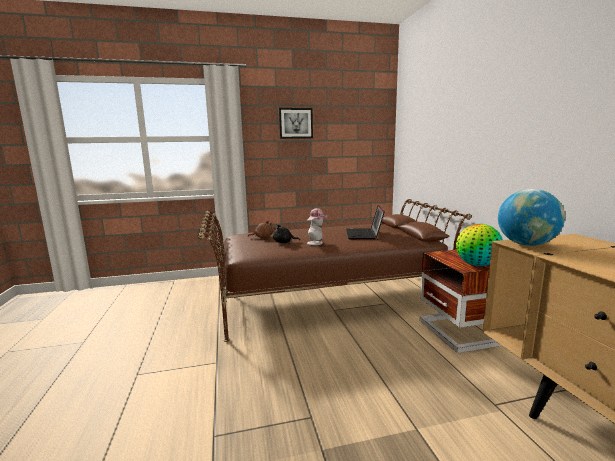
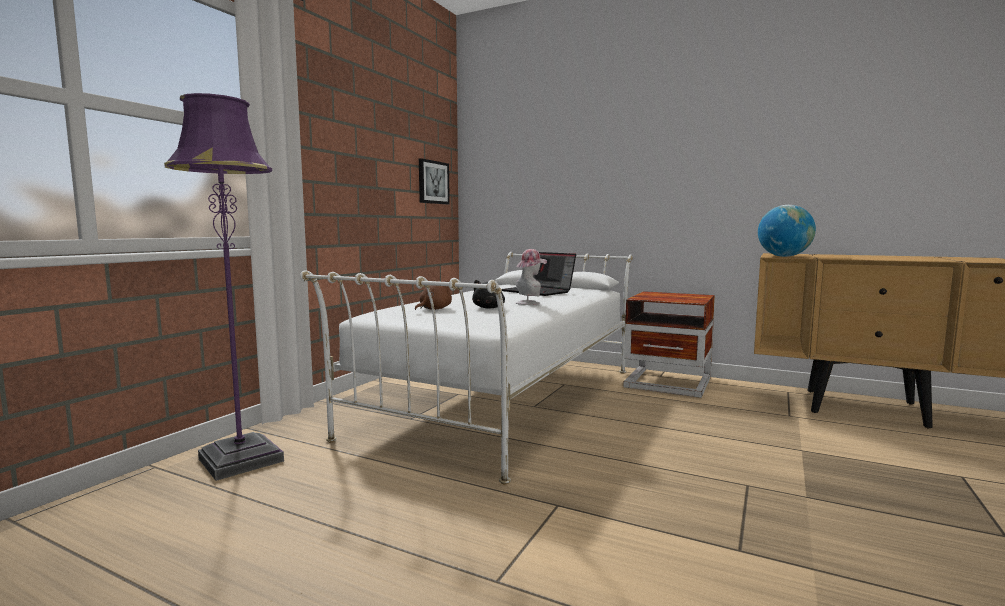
camera: 50 degrees left, 5 degrees down
(192, 288) = (240, 460): none -> purple floor lamp
(295, 123) = (359, 126): picture -> picture (433, 182)
(329, 300) = (504, 400): brown bed -> white bed
(477, 265) = (693, 299): globe -> none

